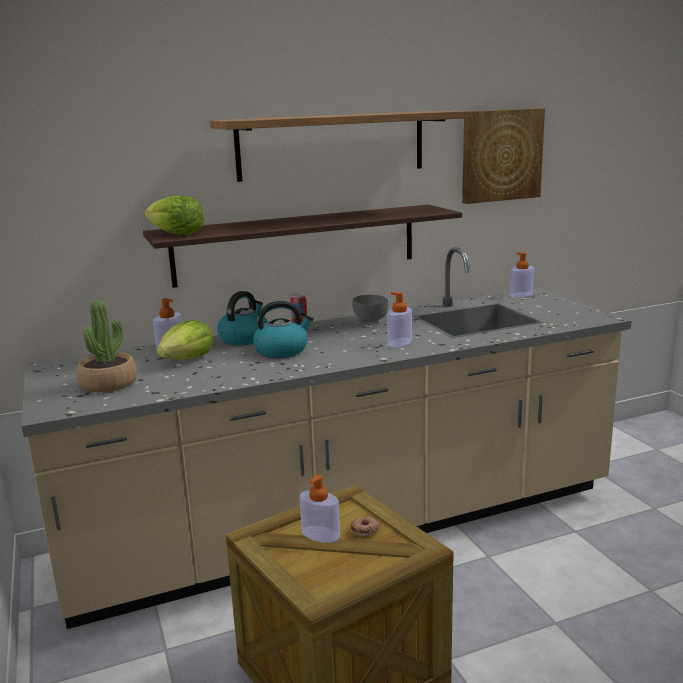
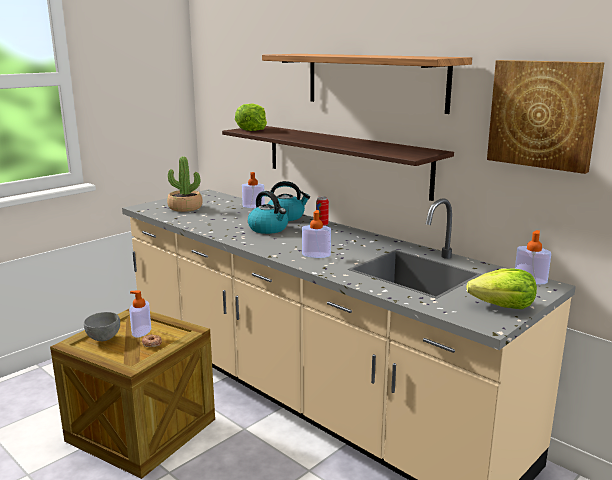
camera: 65 degrees right, 0 degrees up
(187, 359) = (235, 213): lettuce -> lettuce (503, 306)
(370, 320) = (365, 239): grey bowl -> grey bowl (104, 338)

